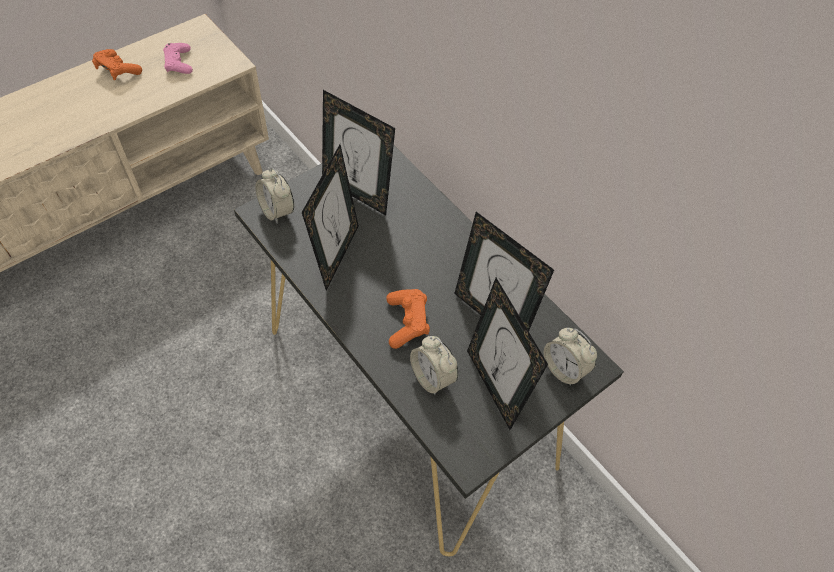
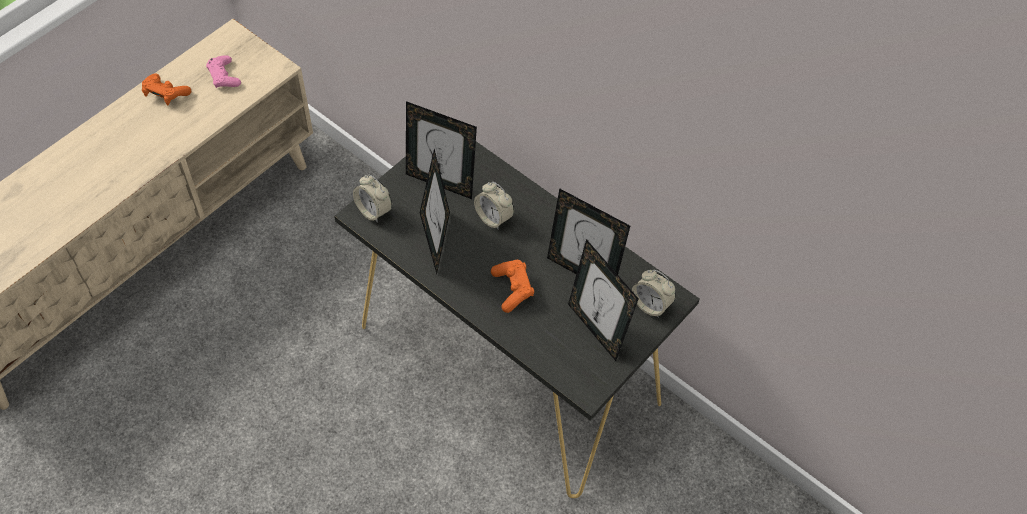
camera: 10 degrees left, 0 degrees up
(432, 377) = (544, 330): alarm clock -> alarm clock (494, 218)

